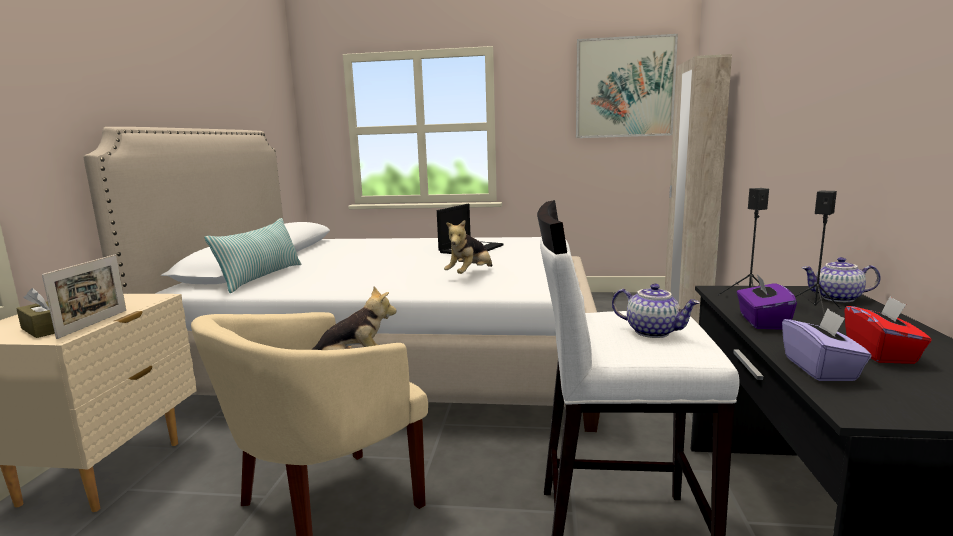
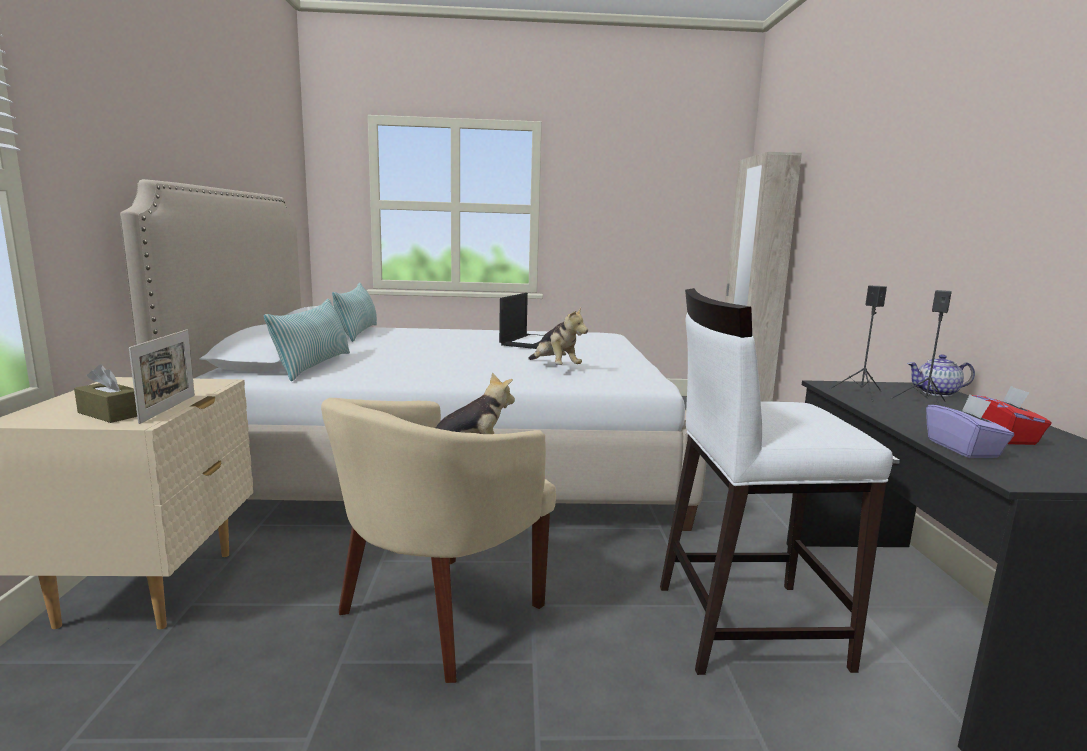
camera: 10 degrees left, 0 degrees up
(325, 244) = (357, 332): none -> pillow
(470, 274) = (555, 367): plush toy -> plush toy turned 60 degrees counterclockwise
(624, 88) = (678, 178): picture -> none
(653, 332) = (801, 418): teapot -> none
(762, 322) = (886, 411): purple tissue box -> none

